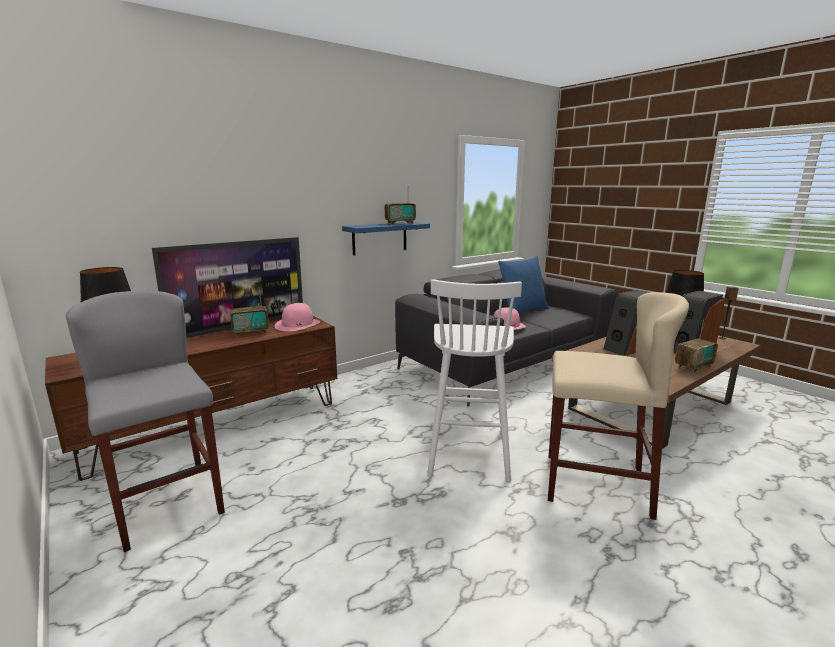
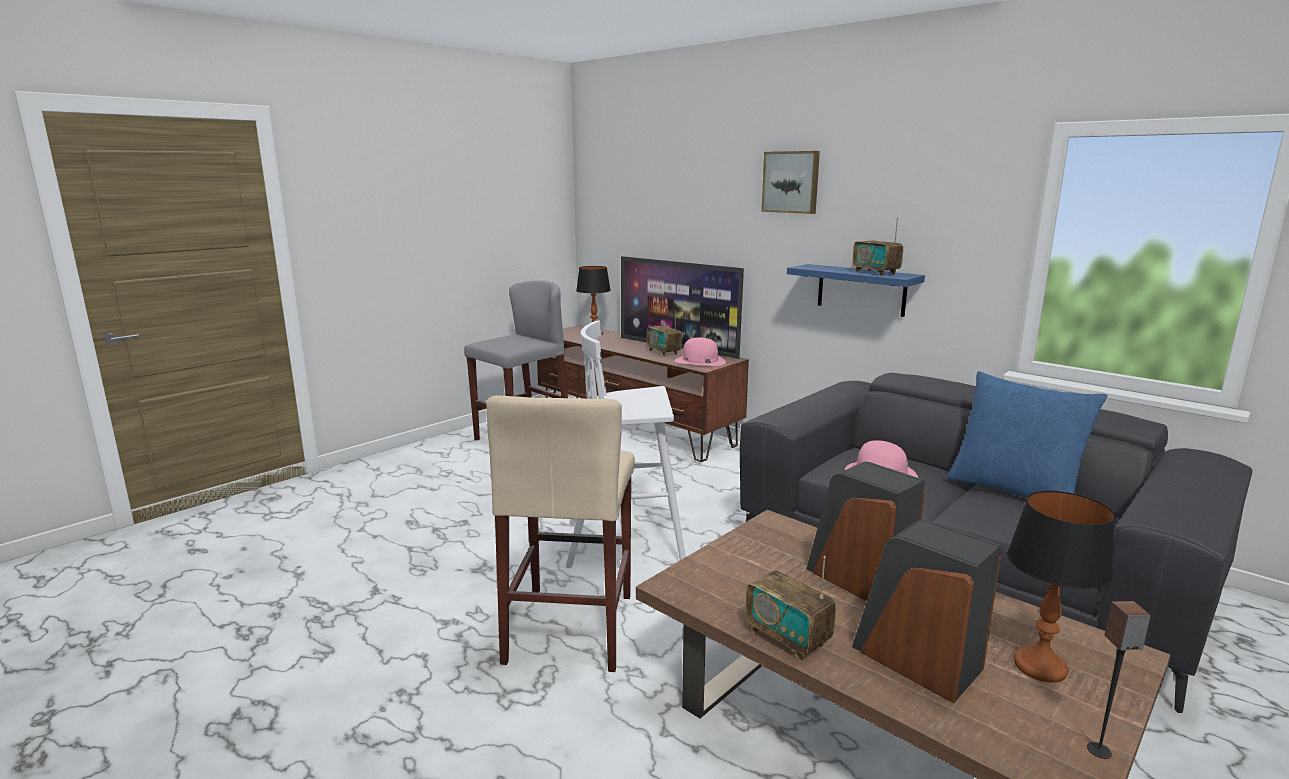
camera: 80 degrees right, 0 degrees up
(321, 163) = (791, 182): none -> picture

